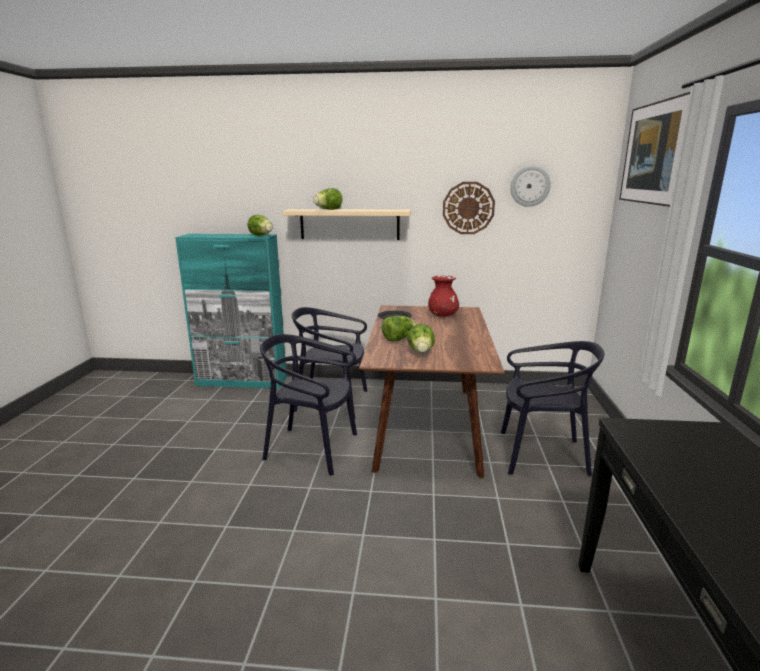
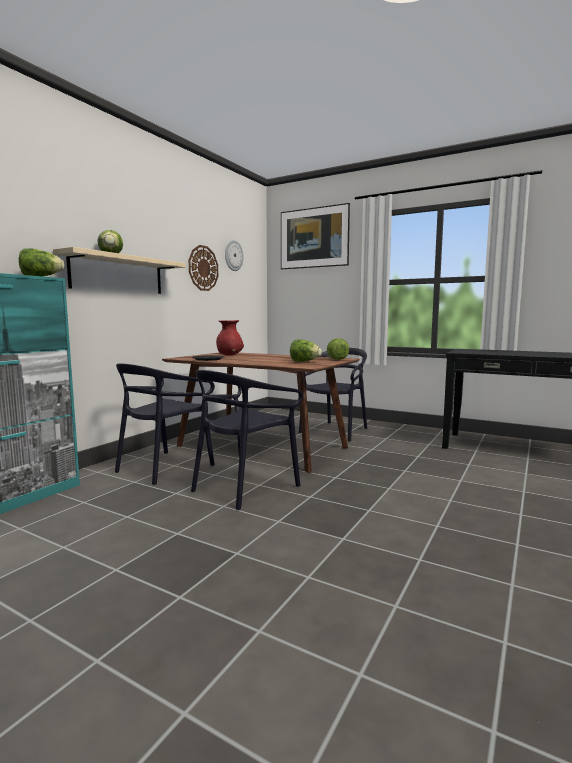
camera: 65 degrees left, 10 degrees down
(398, 339) = (266, 362): lettuce -> lettuce (336, 359)

